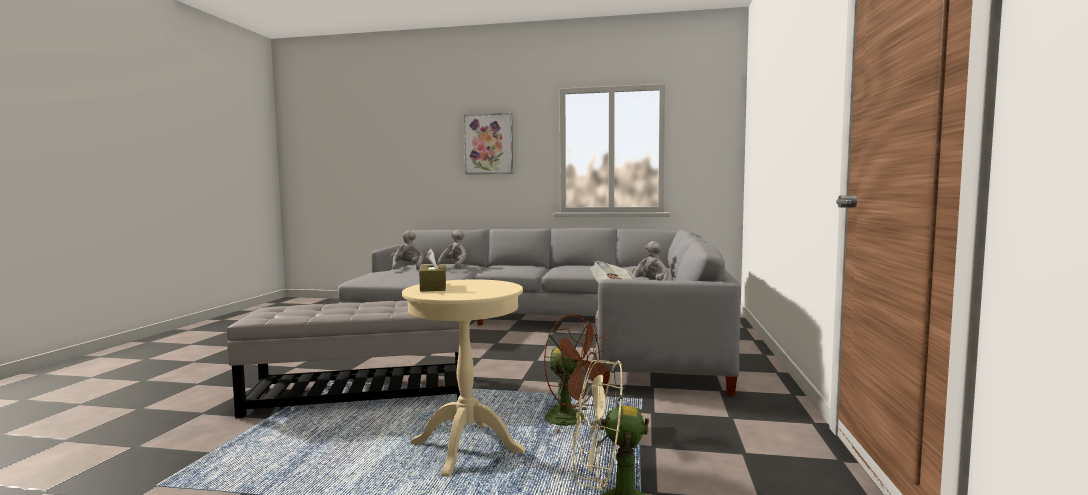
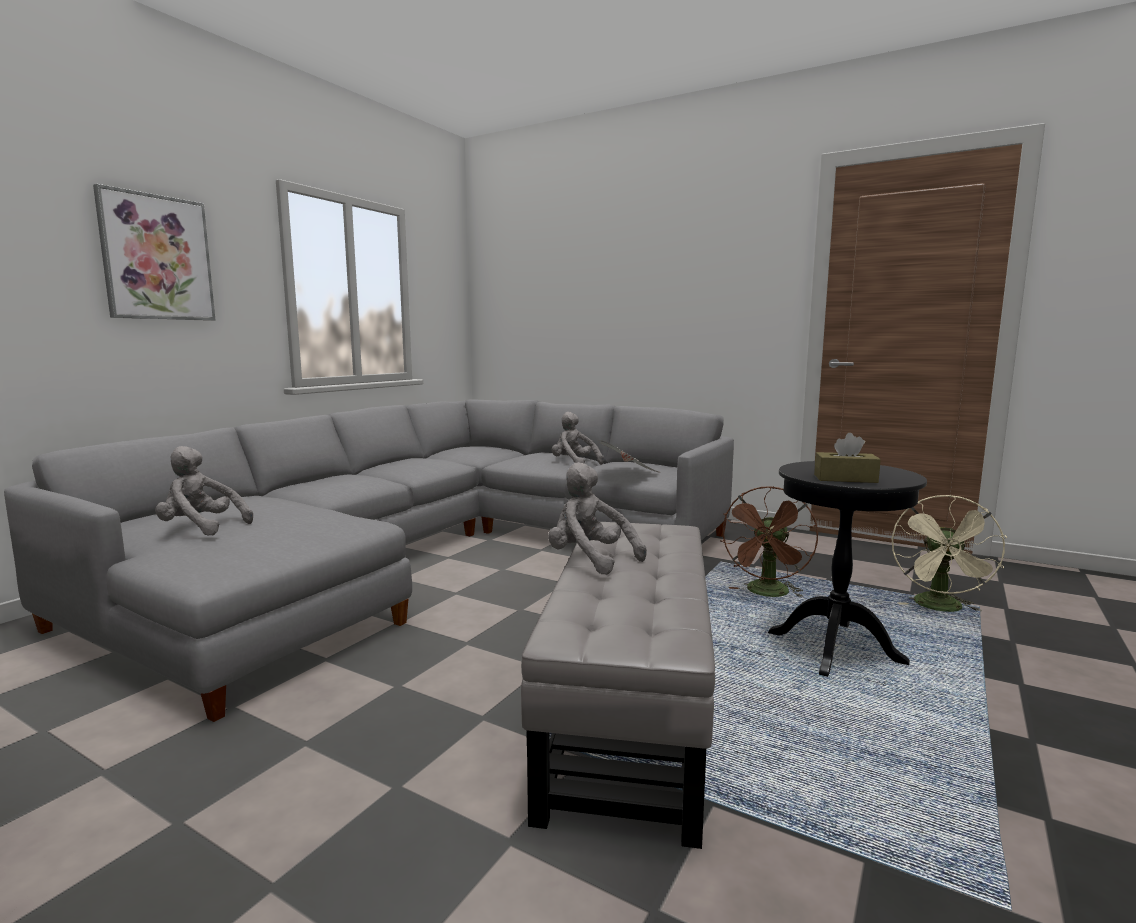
camera: 70 degrees left, 5 degrees up
(455, 266) = (256, 503): grey plush toy -> grey plush toy (590, 560)
(467, 447) = (835, 648): beige side table -> black side table
(573, 420) = (767, 594): brown fan -> brown fan turned 150 degrees clockwise

